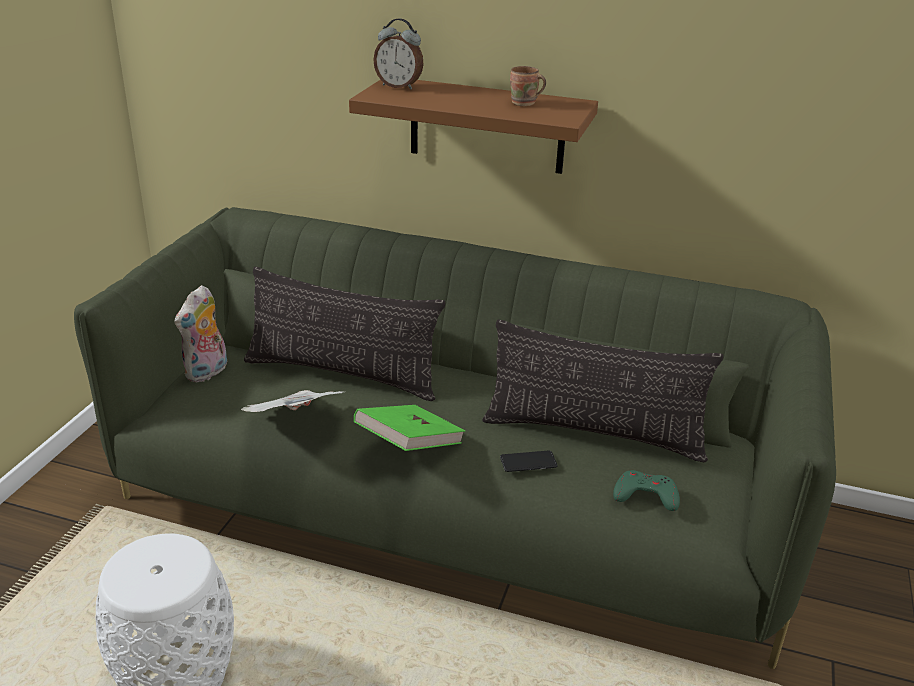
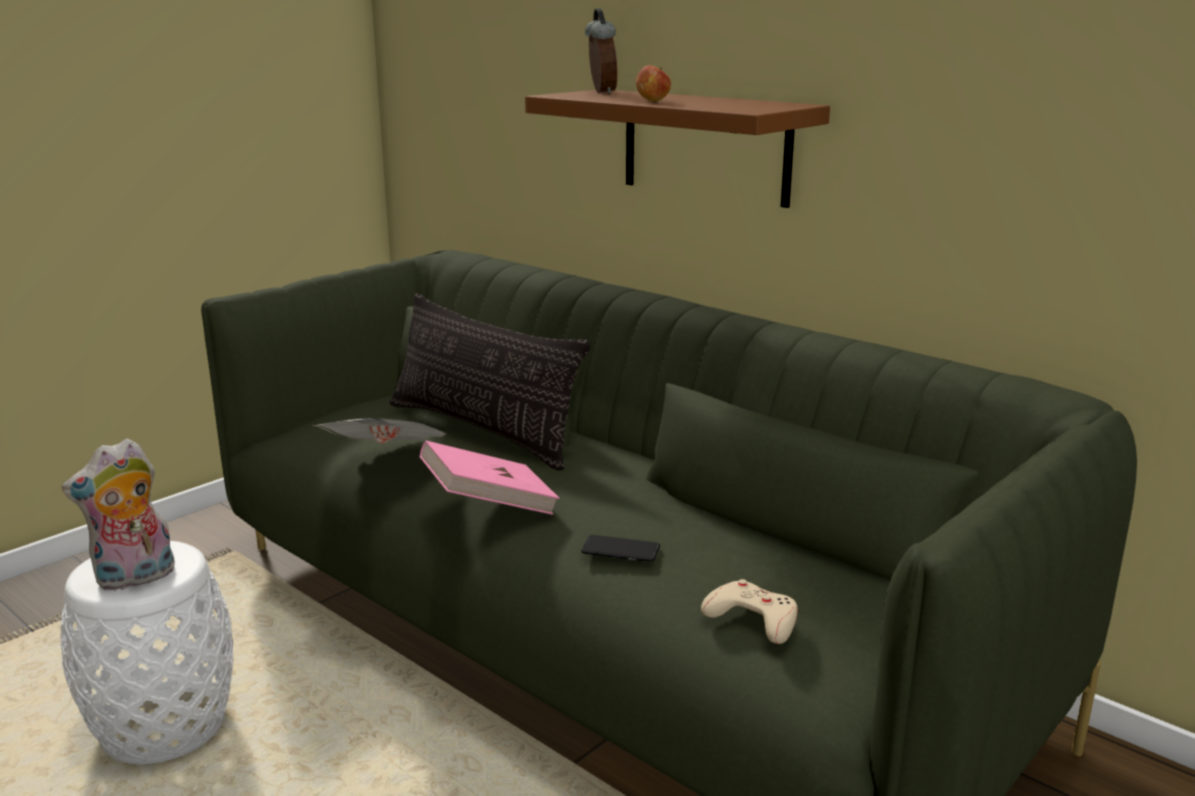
camera: 25 degrees right, 10 degrees down
(207, 373) = (351, 411): plush toy -> plush toy (135, 579)
(399, 86) = (600, 92): alarm clock -> alarm clock turned 150 degrees counterclockwise
(409, 446) = (489, 506): green book -> pink book
(469, 105) = (652, 101): none -> apple
(524, 104) = (725, 103): brown mug -> none
(593, 433) = (737, 538): pillow -> none
(645, 495) = (752, 618): green game controller -> beige game controller

